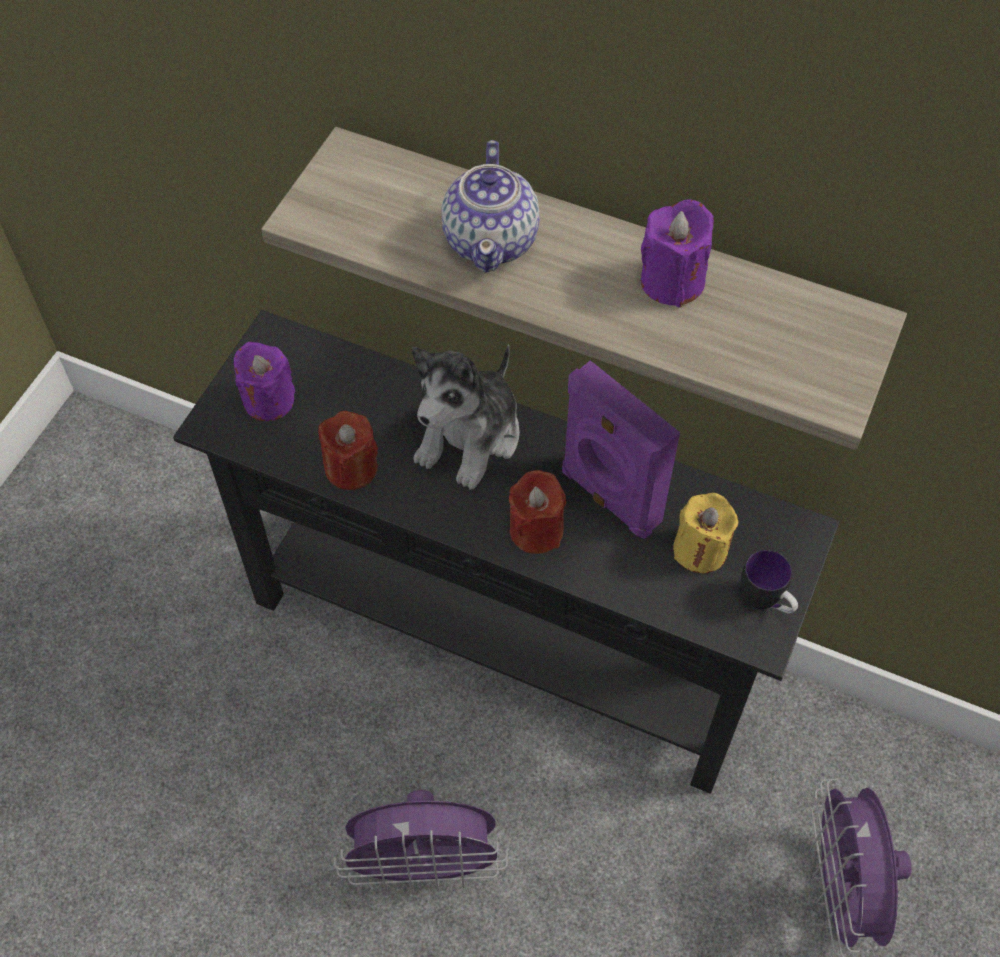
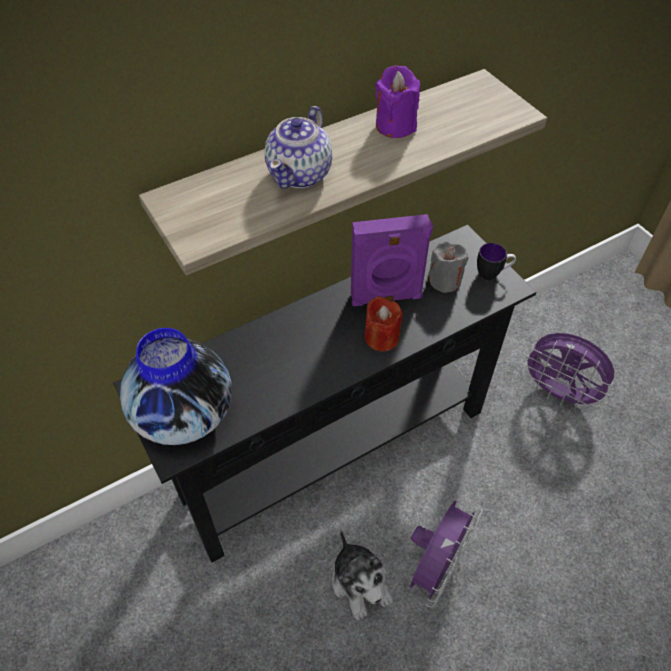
camera: 55 degrees left, 5 degrees down
(268, 400) = (184, 414): purple candle -> vase
(351, 468) = (270, 398): red candle -> none
(470, 437) = (299, 333): plush toy -> plush toy (361, 582)
(492, 240) = (300, 173): teapot -> teapot turned 75 degrees clockwise
(700, 550) = (445, 280): yellow candle -> grey candle

